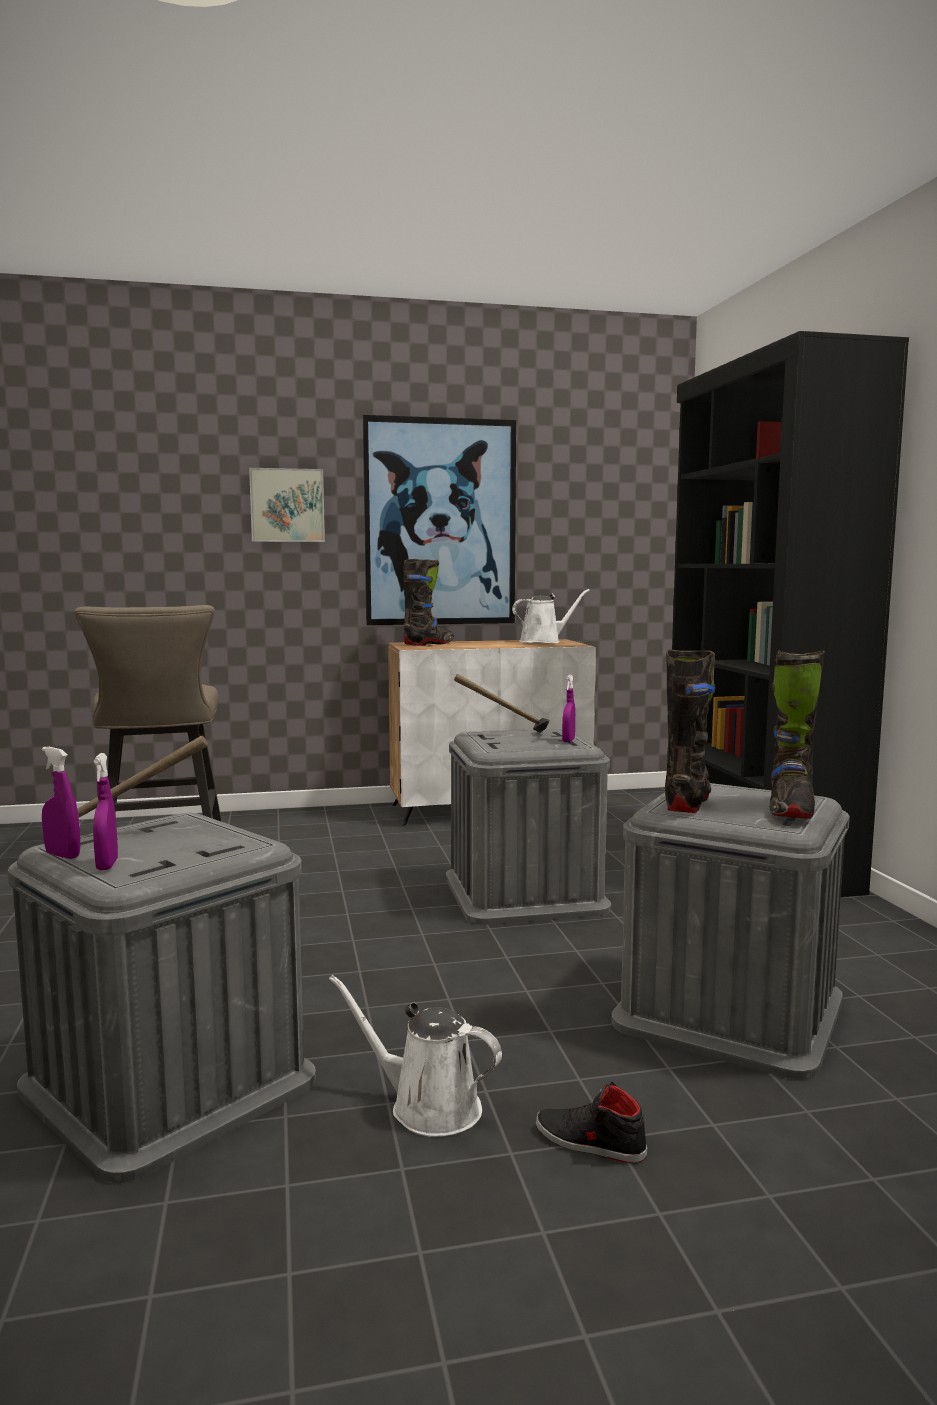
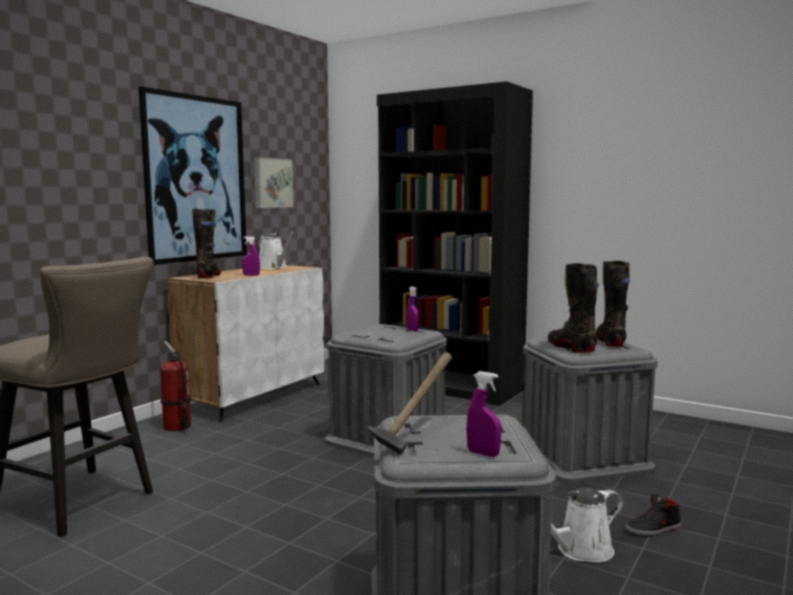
camera: 45 degrees left, 0 degrees up
(62, 855) = (436, 460): purple spray bottle -> purple spray bottle (251, 275)
(287, 505) = (82, 162): picture -> picture (272, 183)
(359, 819) = (177, 427): none -> fire extinguisher
(506, 735) = (368, 333): hammer -> none
(543, 641) = (274, 267): white watering can -> white watering can turned 120 degrees clockwise
(790, 809) = (610, 342): black boot -> black boot turned 150 degrees counterclockwise

